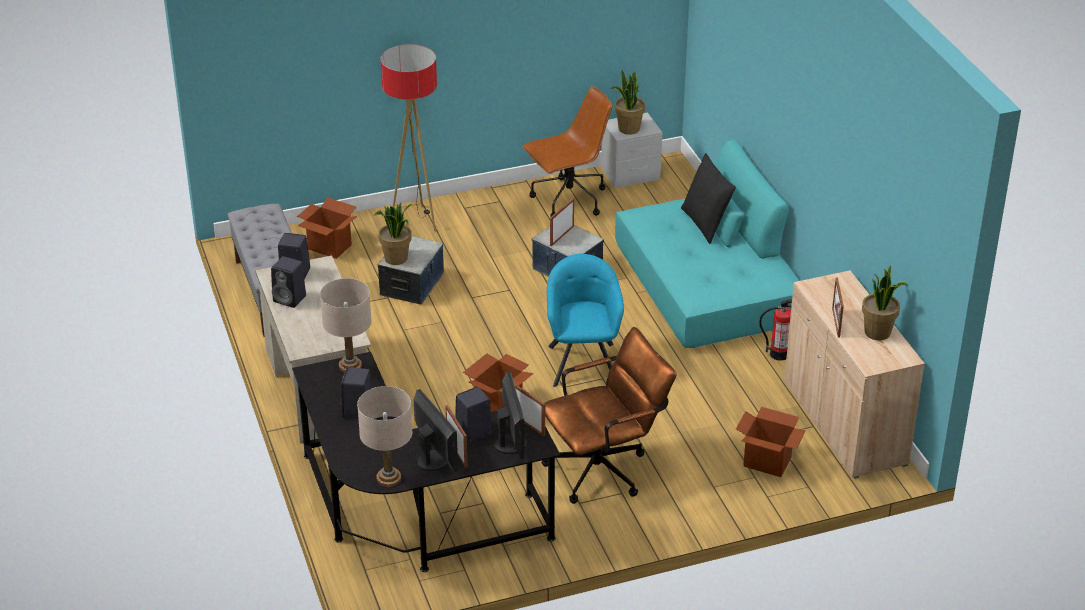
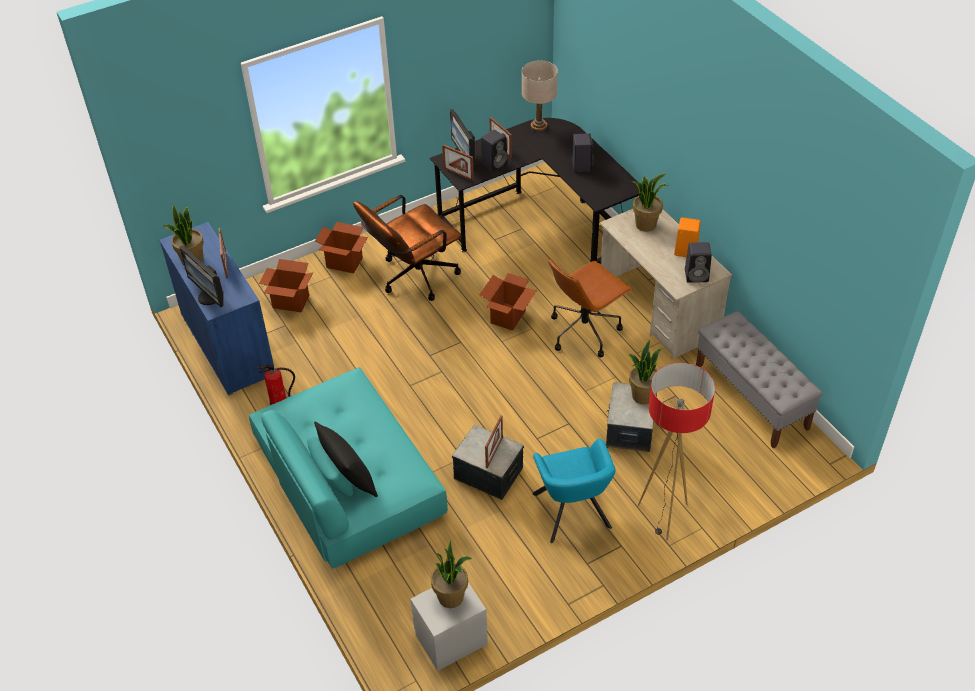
camera: 170 degrees right, 10 degrees up
(290, 299) = (685, 251): black speaker -> orange speaker
(317, 333) = (645, 224): none -> potted plant
(329, 247) = (732, 463): cardboard box -> cardboard box (345, 262)
(350, 366) = (604, 197): beige table lamp -> none
(434, 460) = (513, 141): monitor -> monitor (210, 297)
(568, 200) = (512, 579): brown office chair -> brown office chair (585, 331)
(583, 362) = (450, 369): turquoise armchair -> turquoise armchair (573, 513)
(844, 423) = (228, 345): beige cabinet -> blue cabinet

